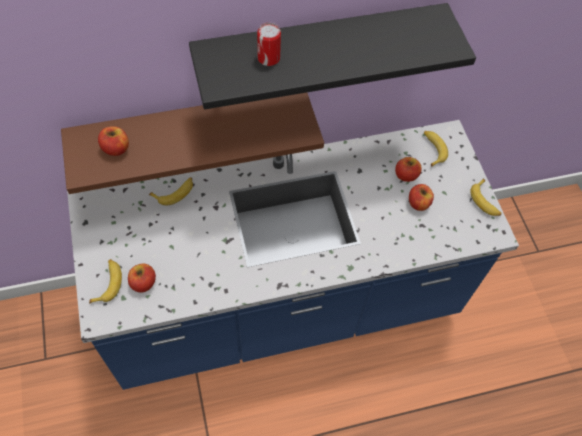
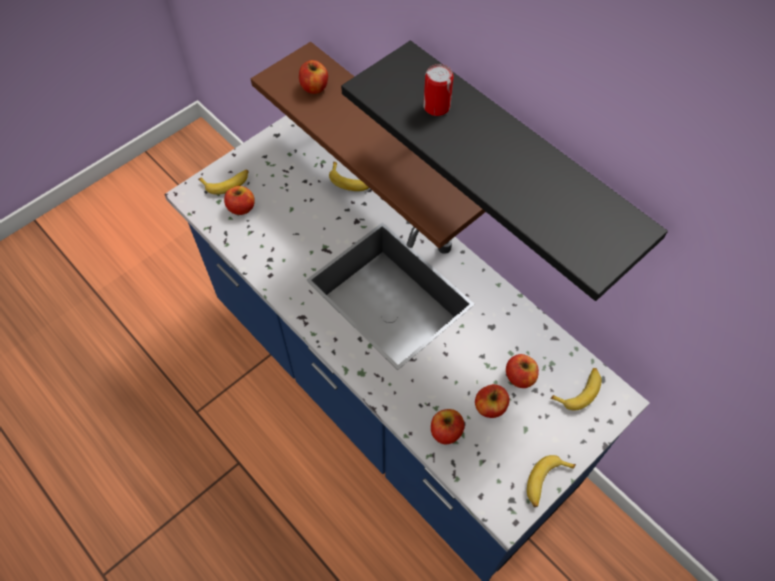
camera: 65 degrees right, 0 degrees up
(423, 238) = (446, 431): none -> apple

